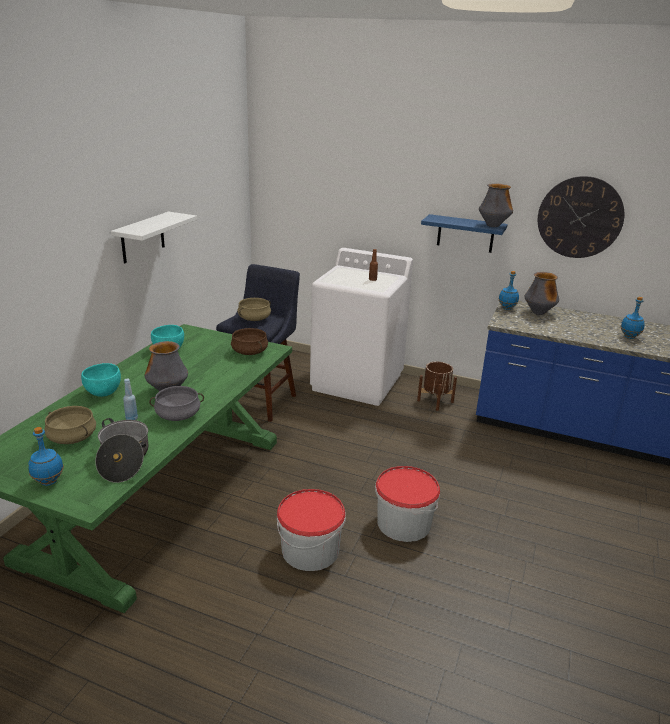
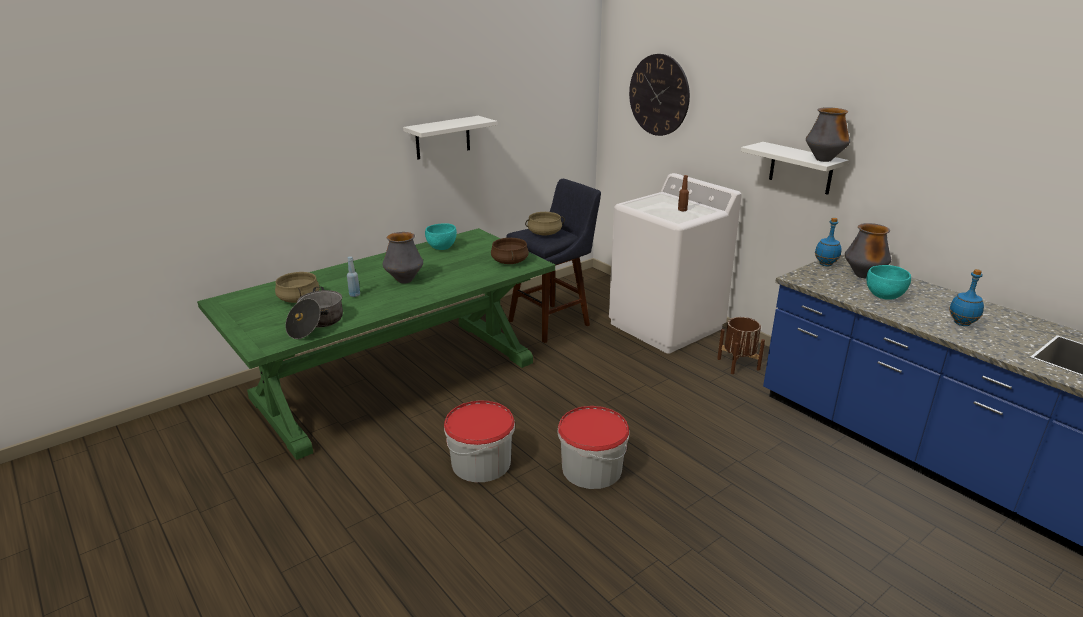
camera: 30 degrees right, 0 degrees up
(48, 481) = (251, 325): blue bottle -> none
(103, 393) = (355, 271): turquoise bowl -> turquoise bowl (884, 296)
(178, 415) = (392, 300): grey cooking pot -> none
(465, 233) = (801, 168): blue shelf -> white shelf
(580, 217) = (938, 158): wall clock -> wall clock (659, 95)

